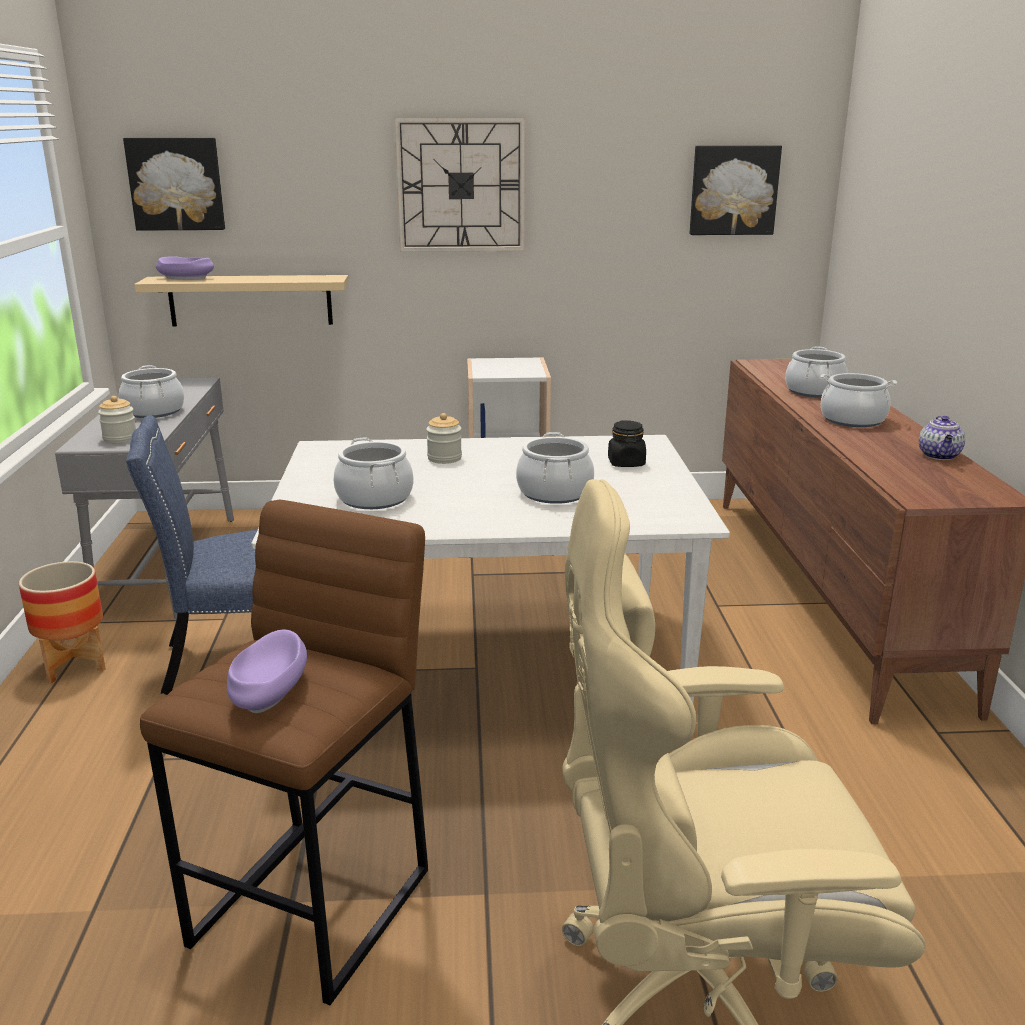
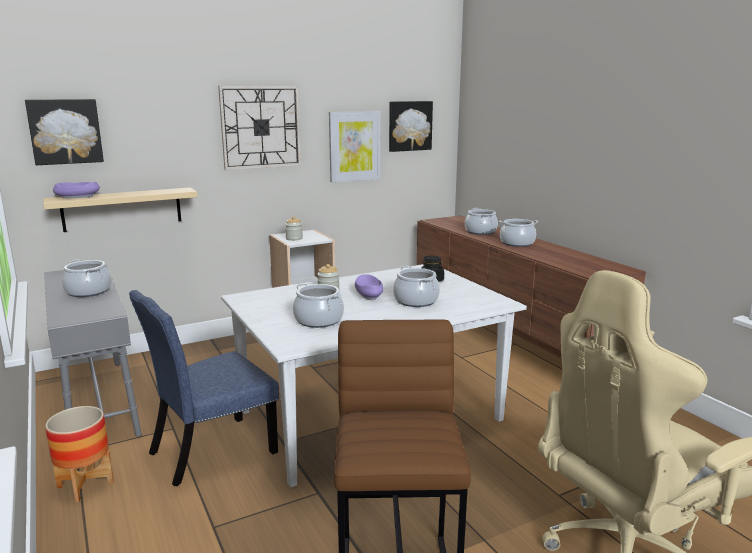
camera: 25 degrees left, 5 degrees down
(120, 439) = (88, 312): jar -> jar (294, 238)
(270, 691) = (407, 437): purple bowl -> purple bowl (369, 295)
(624, 222) = (354, 146): none -> picture
(939, 456) = (577, 255): teapot -> none

